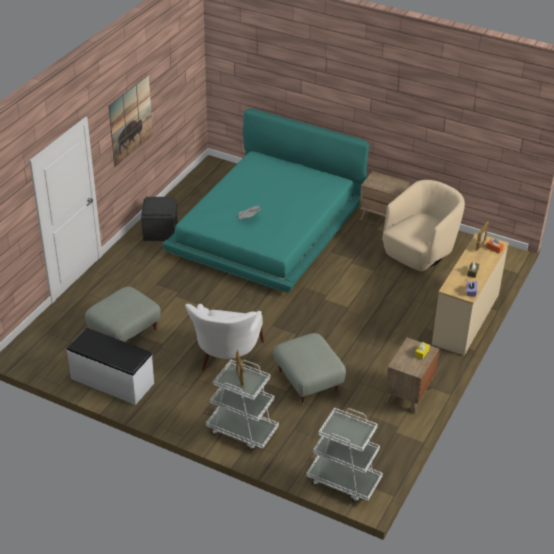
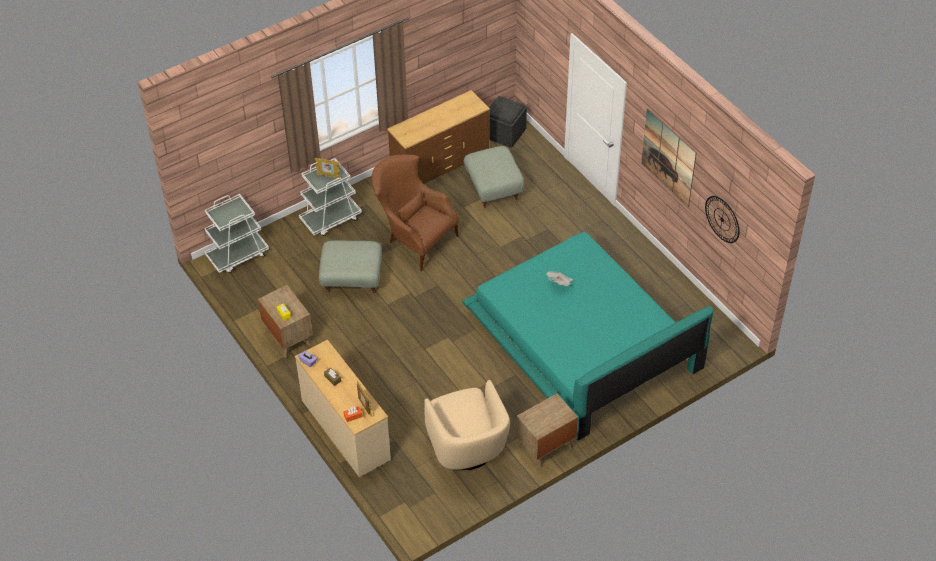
camera: 120 degrees right, 10 degrees up
(112, 381) = (440, 165): white bench -> brown dresser
(160, 231) = (629, 258): grey ottoman -> grey ottoman (504, 133)
(172, 98) = (722, 219): none -> wall clock
(226, 361) = (414, 238): white armchair -> brown armchair

